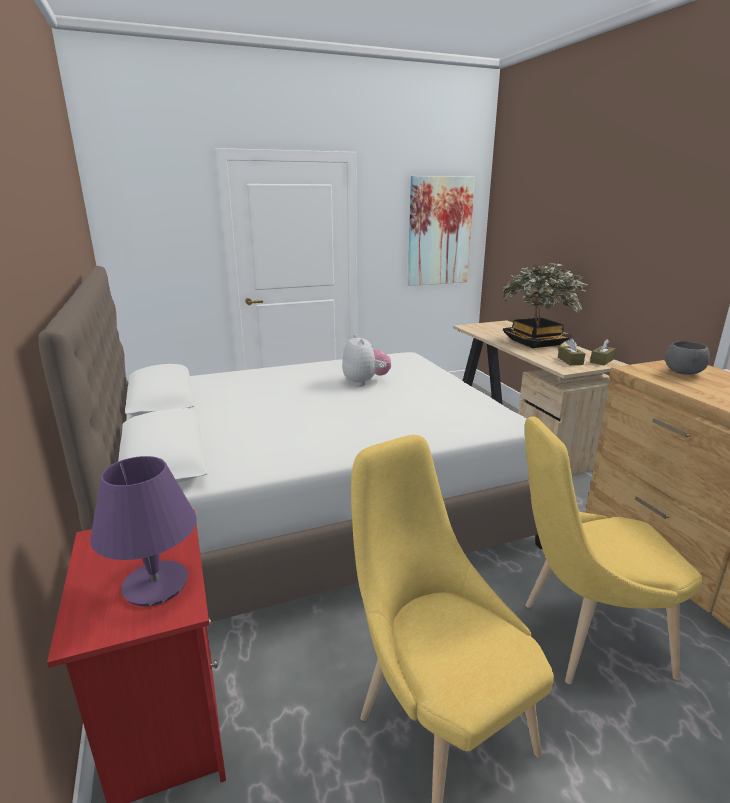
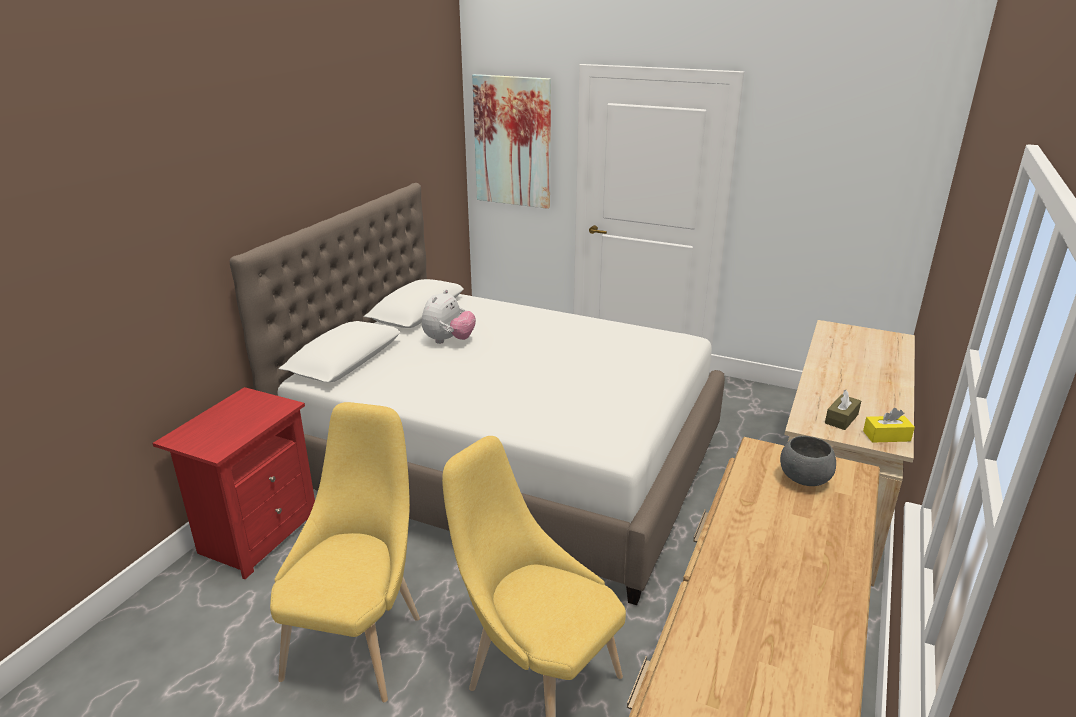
camera: 45 degrees right, 5 degrees up
(156, 584) = (227, 433): purple table lamp -> none
(365, 382) = (582, 354): plush toy -> plush toy (449, 341)
(439, 231) = (859, 185): picture -> picture (512, 142)
(535, 342) = (865, 379): potted plant -> none
(601, 361) = (886, 436): brown tissue box -> yellow tissue box

